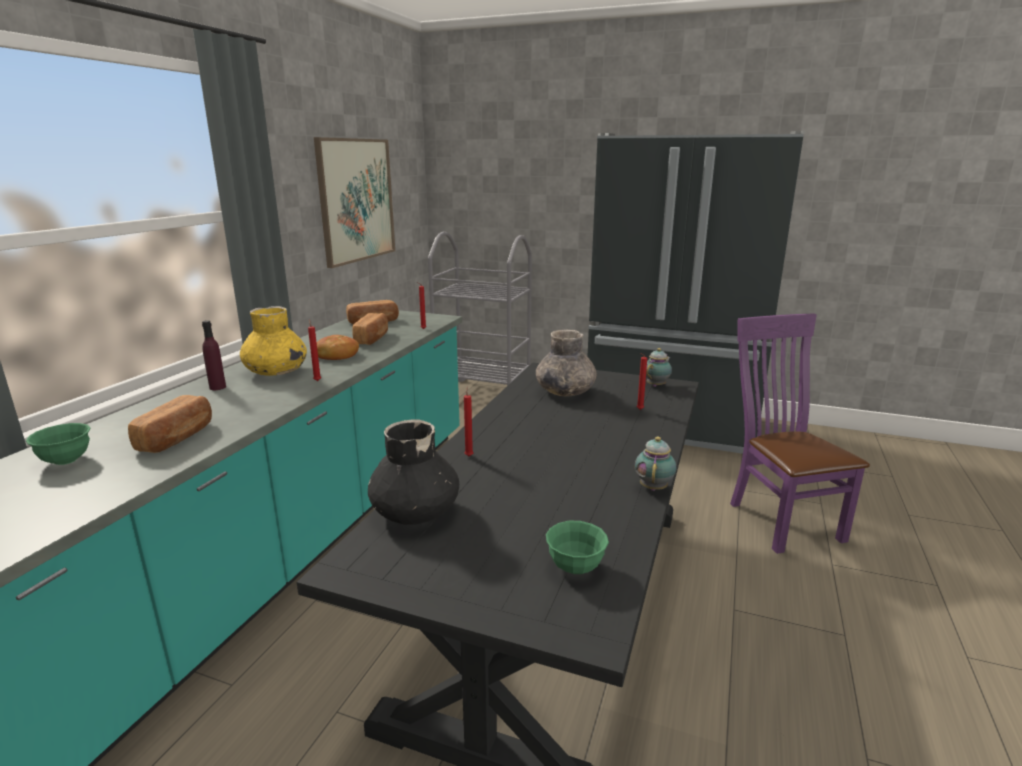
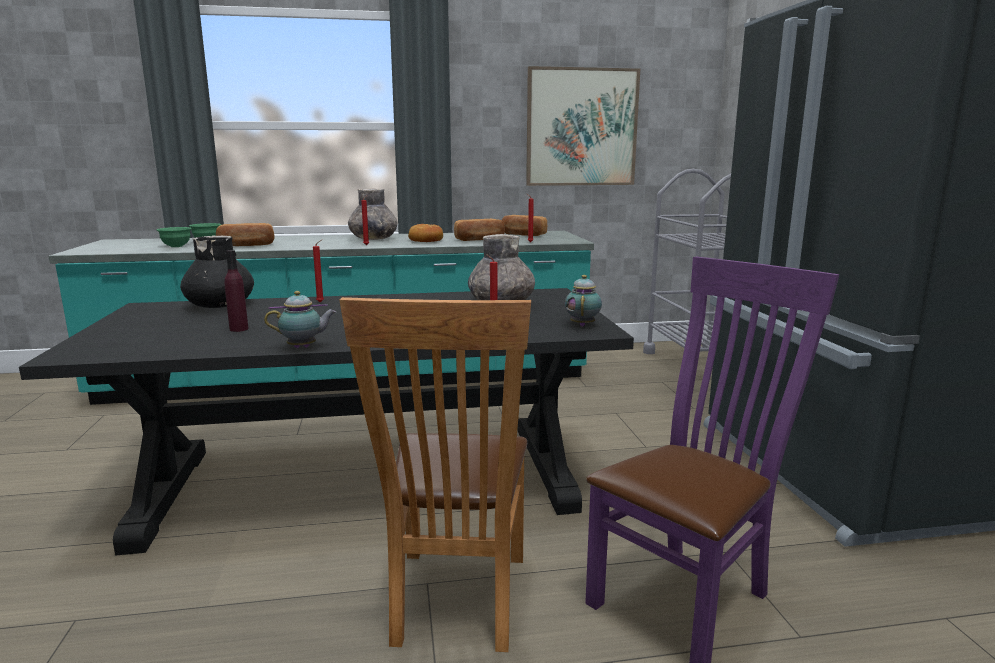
camera: 60 degrees right, 5 degrees down
(217, 387) = (331, 238): purple bottle -> purple bottle (239, 329)
(276, 372) = (373, 239): yellow vase -> grey vase
(575, 567) = (152, 343): green bowl -> green bowl (176, 246)
(656, 385) = (582, 325): teapot -> teapot turned 90 degrees counterclockwise
(762, 603) = (456, 603): none -> brown chair

